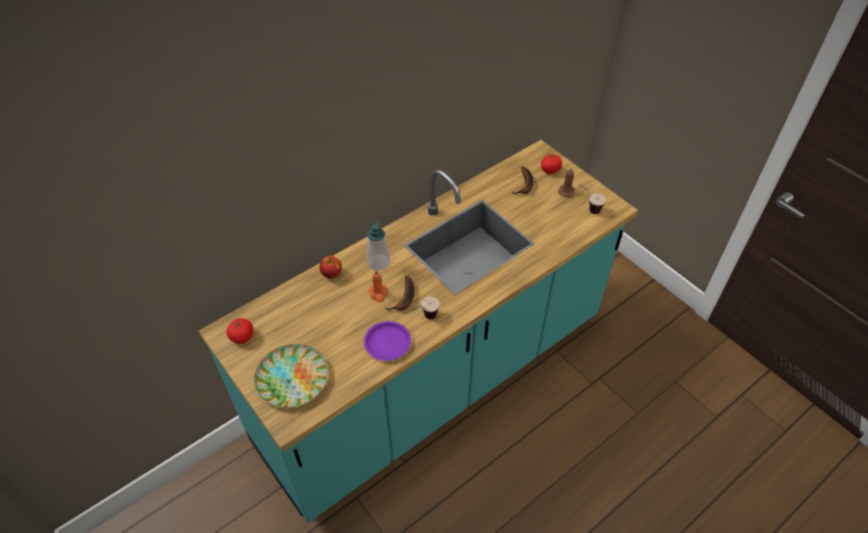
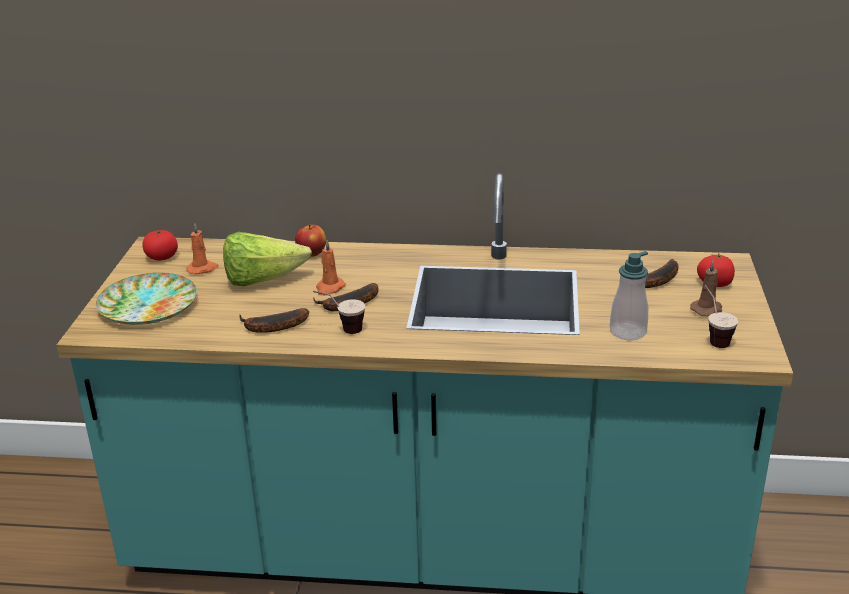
camera: 45 degrees right, 20 degrees down
(283, 328) = (203, 269): none -> orange candle
(332, 313) = (262, 280): none -> lettuce
(378, 263) = (370, 267): soap dispenser -> soap dispenser (627, 332)
(387, 343) = (272, 327): purple plate -> banana

